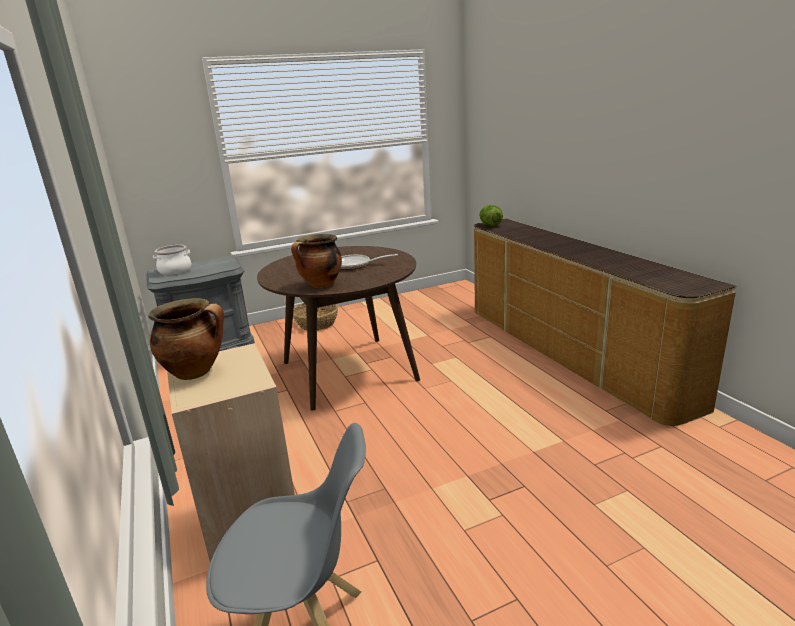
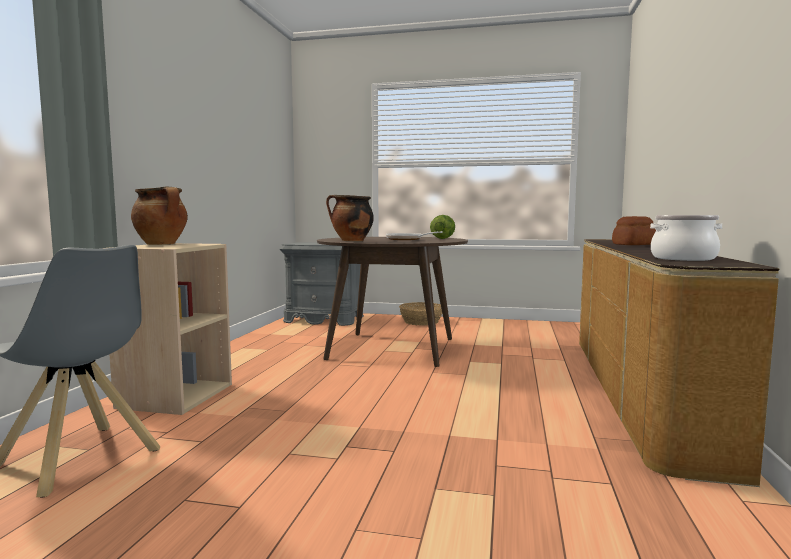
camera: 35 degrees right, 15 degrees down
(175, 271) = (309, 243): cooking pot -> cooking pot (683, 258)
(490, 225) = (600, 239): lettuce -> lettuce (442, 238)
(548, 239) = (634, 244): none -> bread

